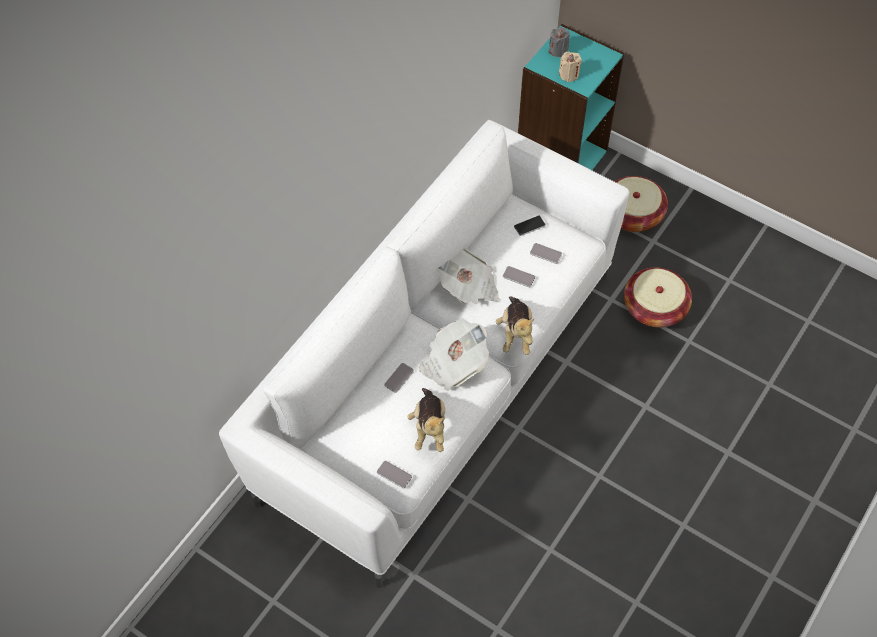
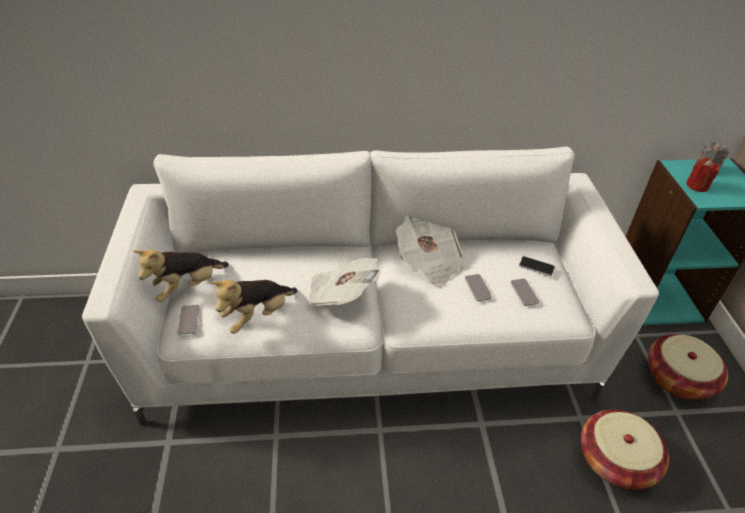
camera: 50 degrees right, 15 degrees down
(399, 378) = (293, 269): phone -> none
(516, 333) = (418, 320): plush toy -> plush toy (187, 287)
(569, 75) = (697, 186): beige candle -> red candle

